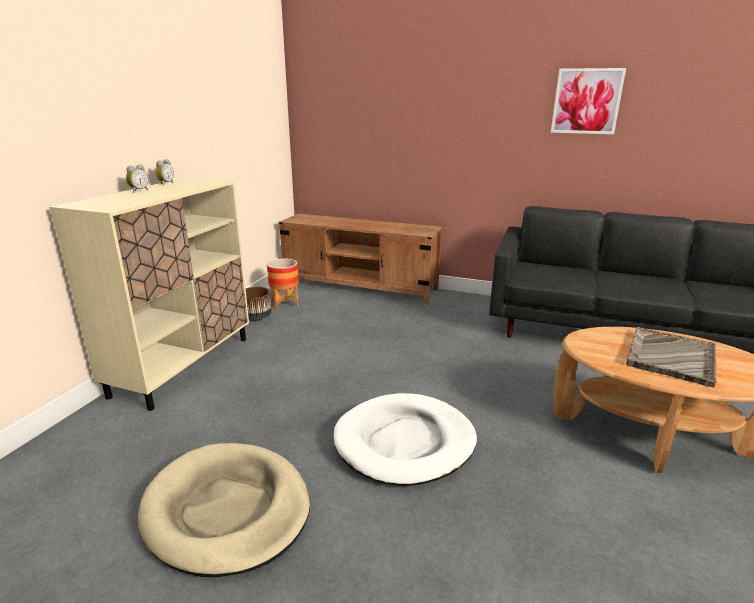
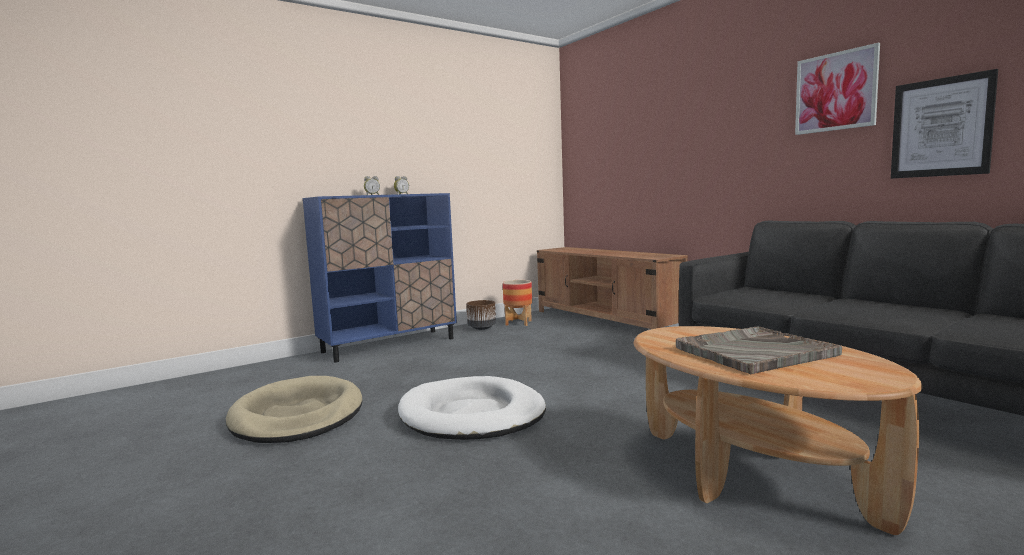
camera: 35 degrees right, 15 degrees down
(184, 365) = (389, 345): beige cabinet -> blue cabinet
(658, 143) = (941, 127): none -> picture

